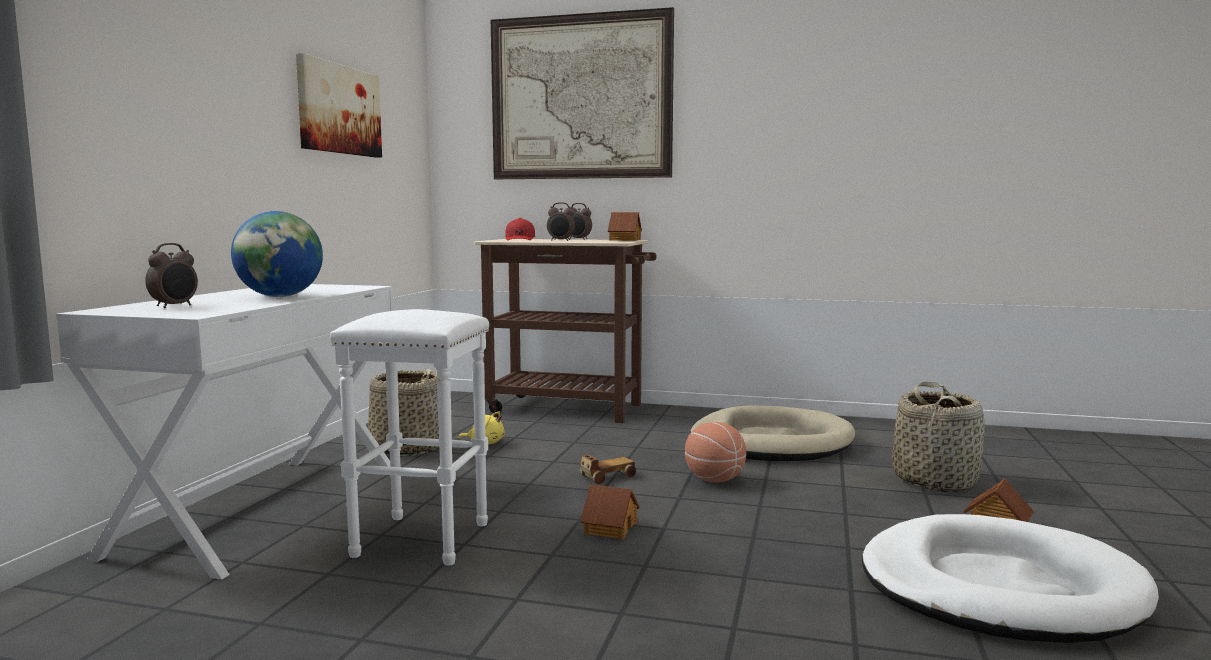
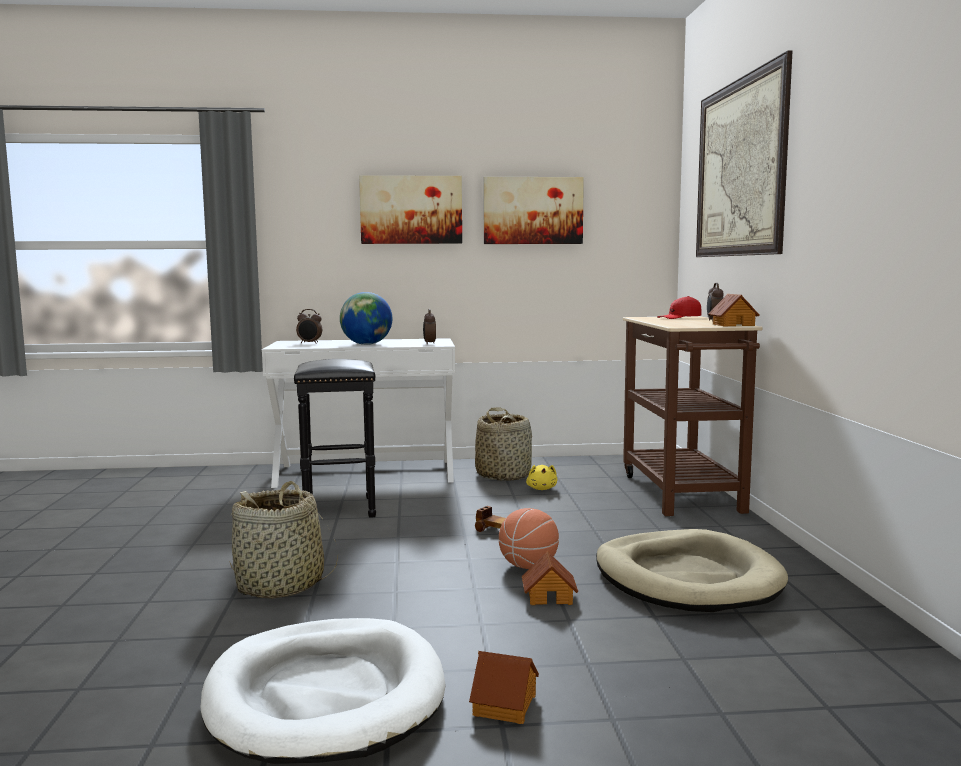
camera: 70 degrees right, 0 degrees up
(225, 84) = (411, 210): none -> picture
(423, 540) = (338, 509): white stool -> black stool
(560, 241) = (670, 321): alarm clock -> alarm clock (429, 343)
(609, 528) = (386, 547): toy house -> toy house (549, 596)
(935, 481) = (642, 670): basket -> basket (281, 585)

